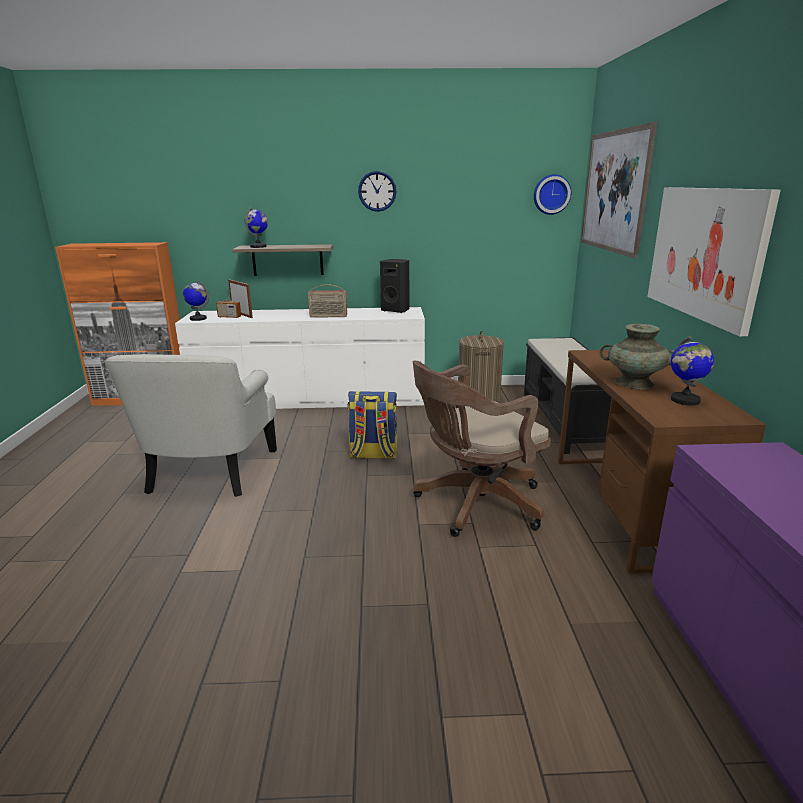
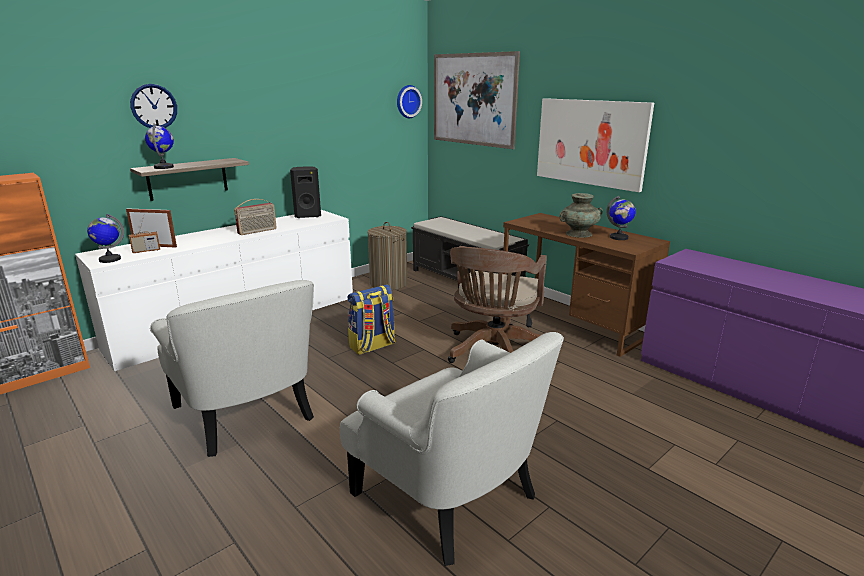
camera: 40 degrees left, 0 degrees up
(226, 613) = (450, 494): none -> white armchair
(377, 191) = (272, 102): wall clock -> wall clock (154, 106)

